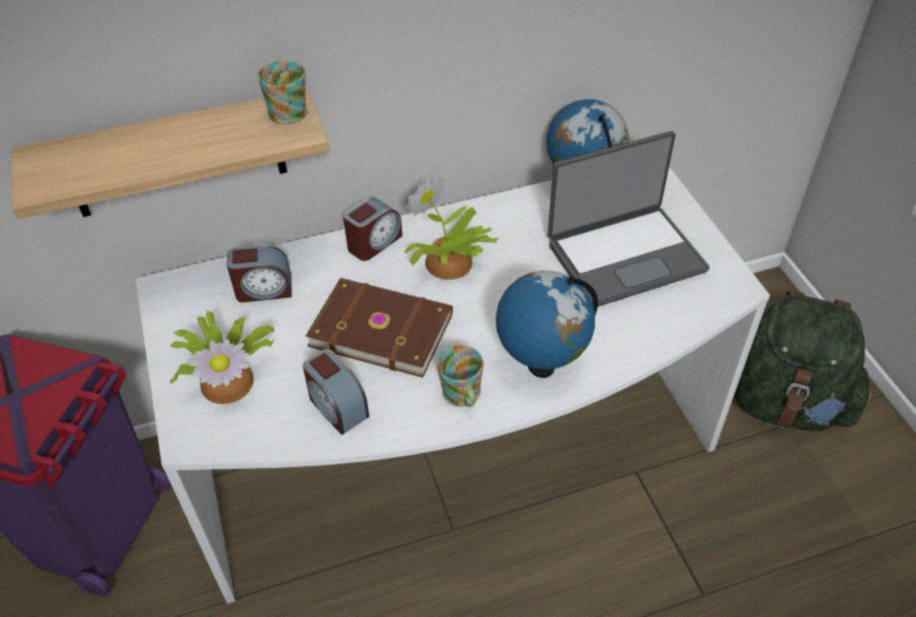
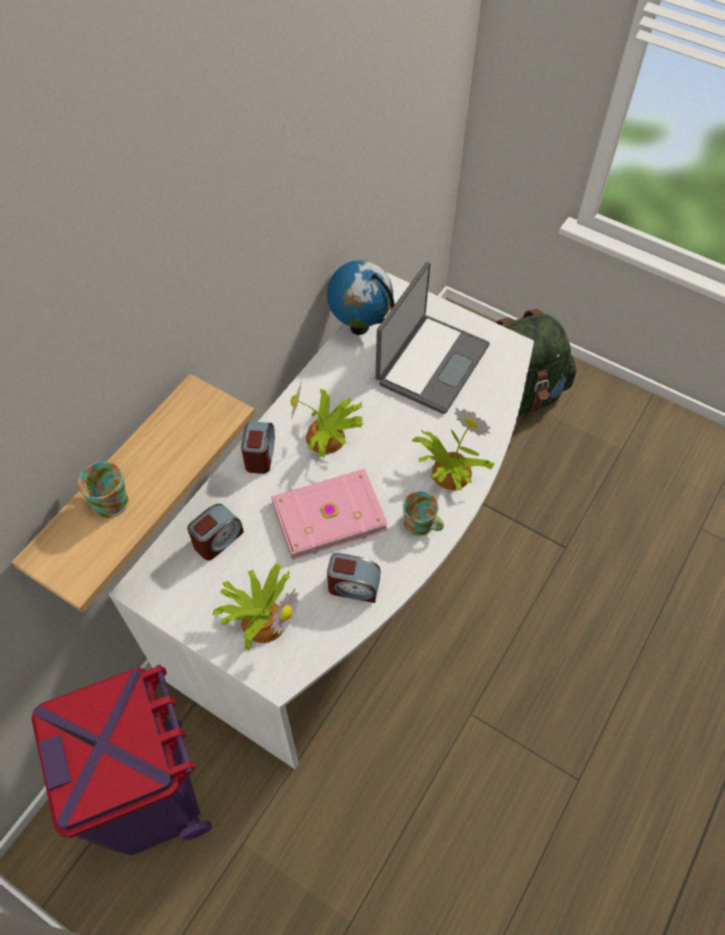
camera: 40 degrees left, 10 degrees up
(287, 109) = (196, 399): mug -> mug (106, 499)
(381, 328) = (327, 514): brown book -> pink book
(541, 365) = (449, 473): globe -> potted plant

